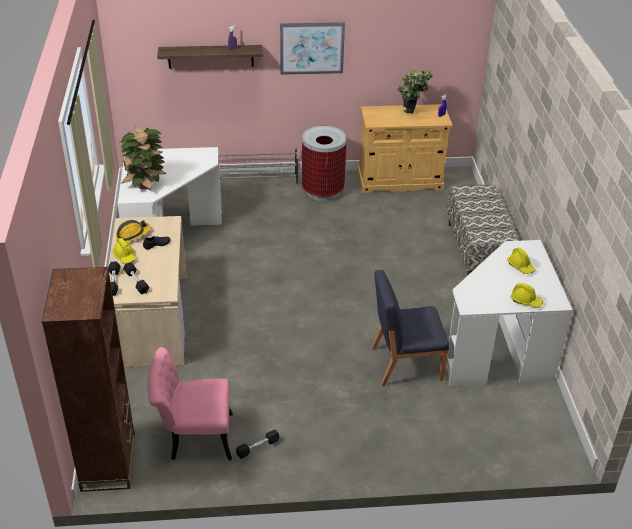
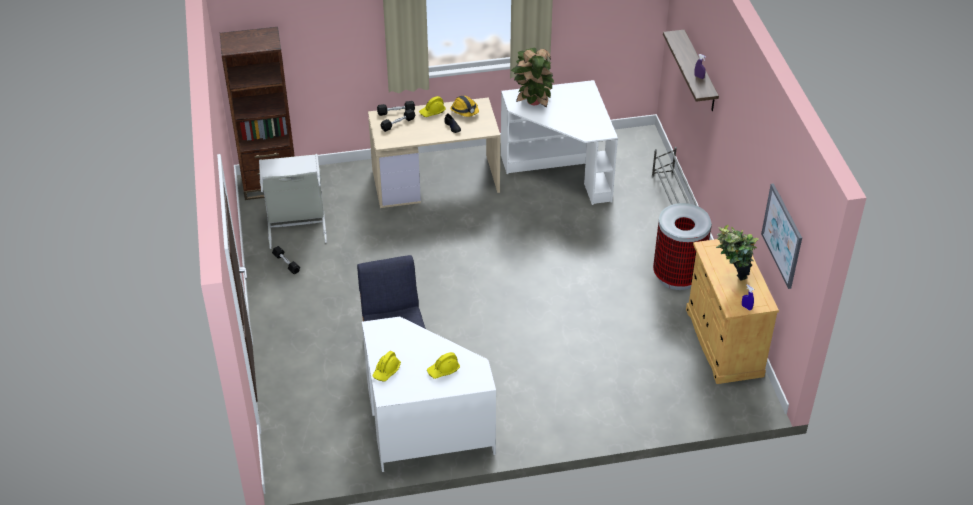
camera: 85 degrees right, 5 degrees up
(193, 437) = (296, 225): pink chair -> grey laundry basket
(312, 48) = (736, 136): picture -> picture (782, 235)
(478, 251) = (595, 415): bench -> none

